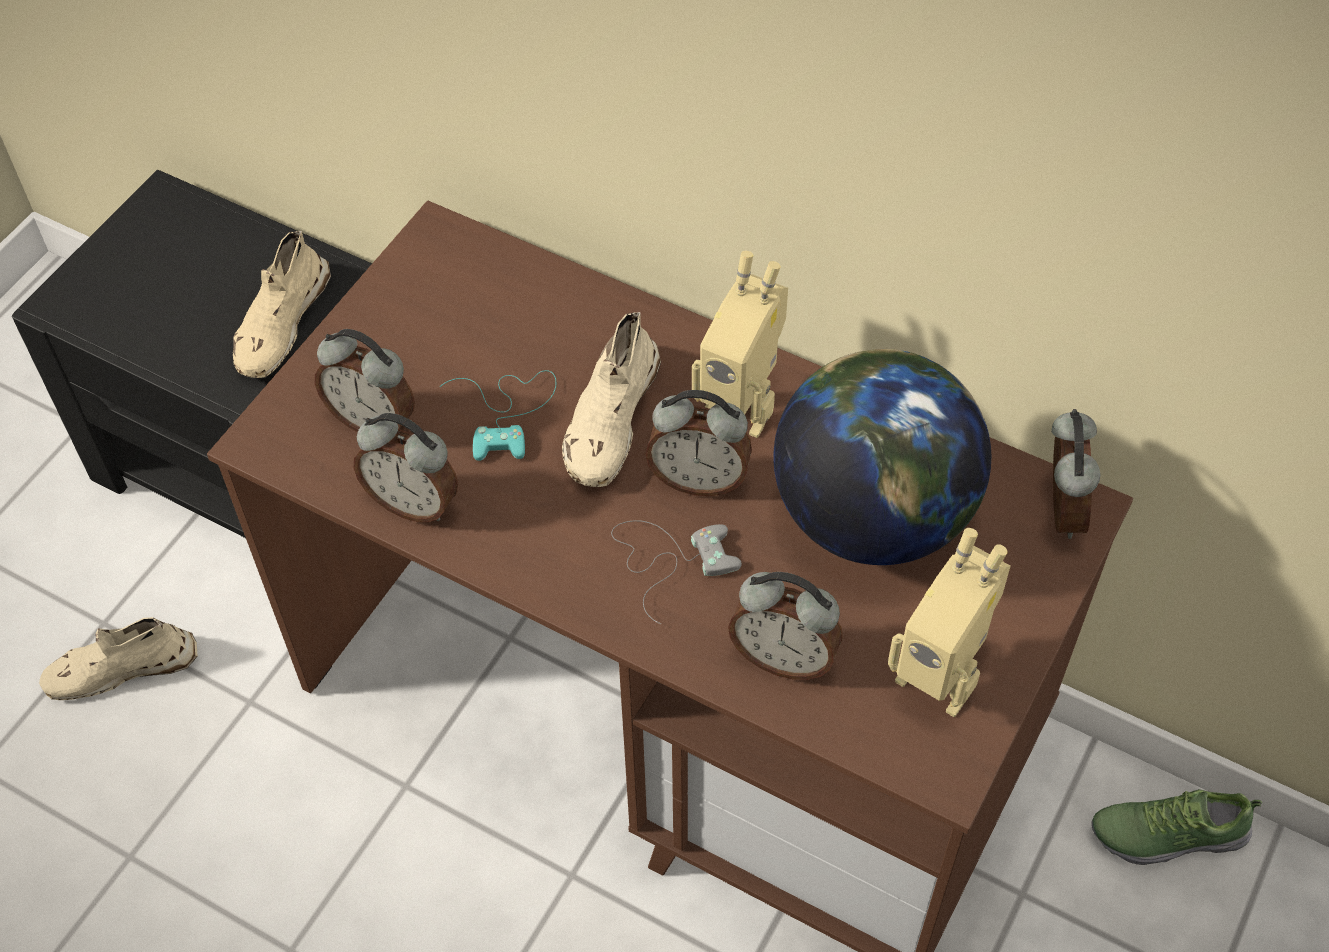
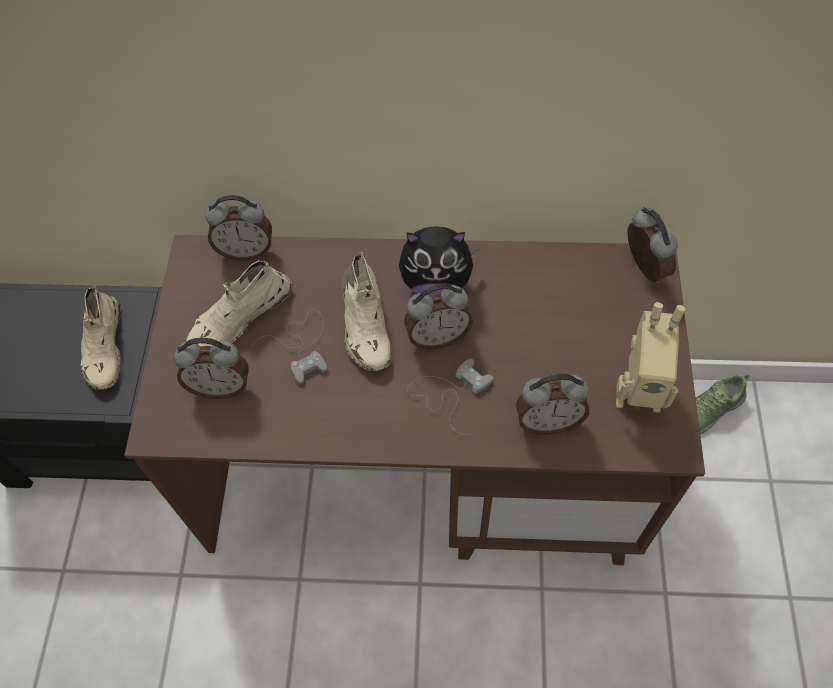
camera: 25 degrees left, 5 degrees up
(122, 668) = (89, 592): beige shoe -> beige shoe (239, 317)
(414, 502) = (276, 427): alarm clock -> alarm clock (246, 251)
(508, 412) = (301, 345): turquoise game controller -> grey game controller
(742, 404) = (436, 281): toy robot -> plush toy
(872, 515) = (546, 315): globe -> none

